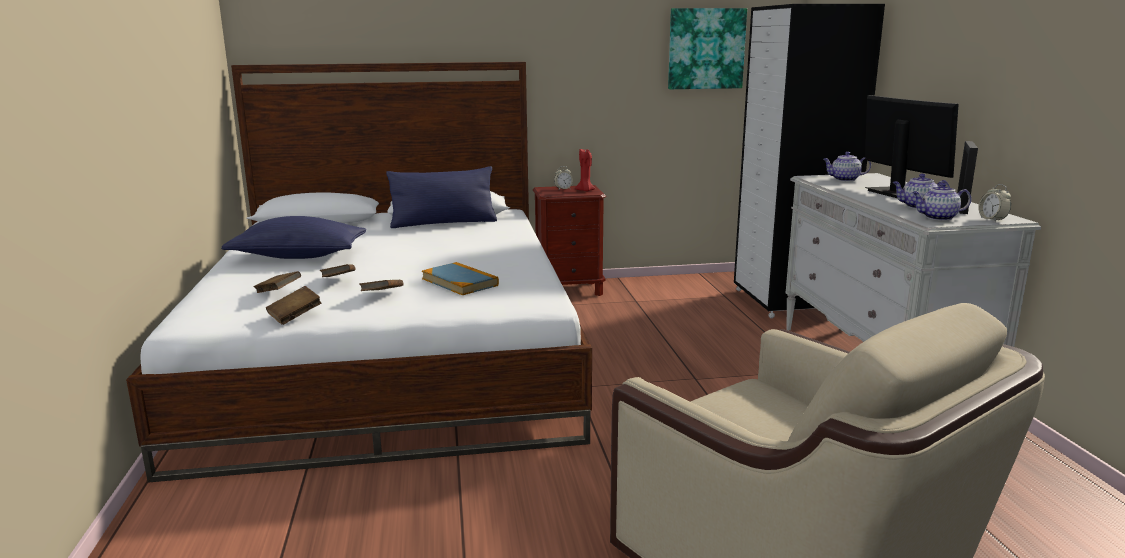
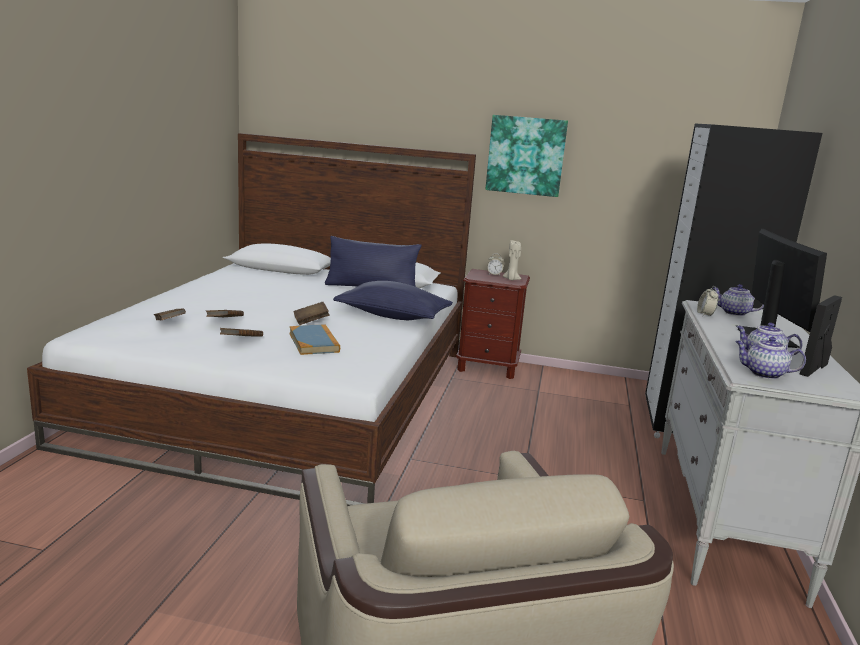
camera: 20 degrees right, 0 degrees up
(295, 316) = (158, 345): brown book -> brown book (311, 321)
(299, 256) = (227, 295): blue pillow -> blue pillow (392, 316)
(585, 190) = (511, 279): red candle -> beige candle
(706, 49) = (658, 159): picture -> picture (526, 155)
(992, 220) = (826, 389): alarm clock -> alarm clock (705, 315)

